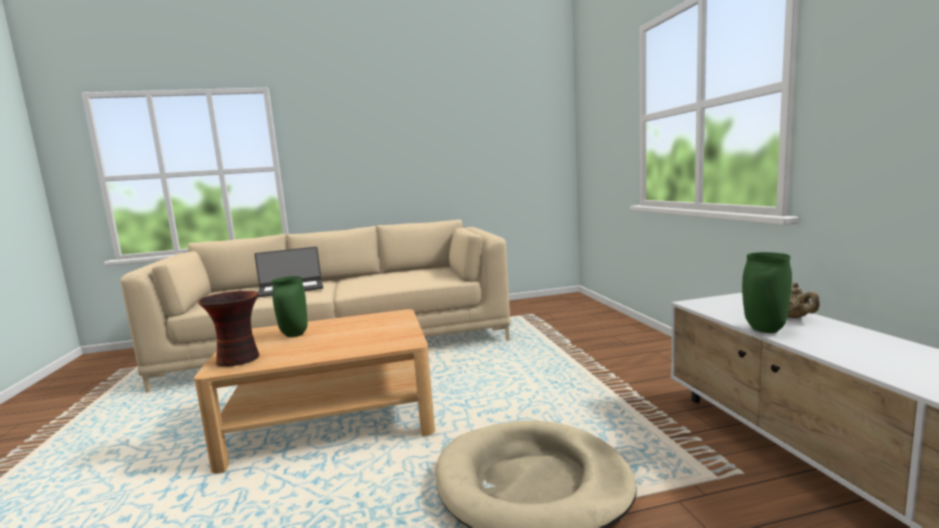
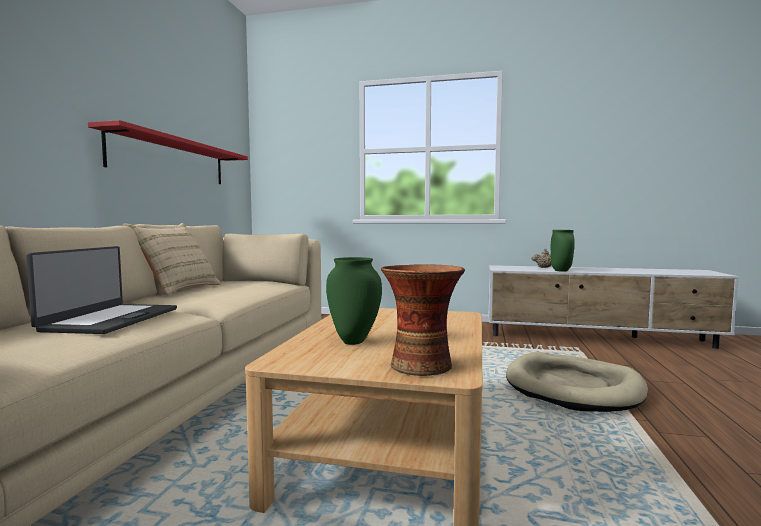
camera: 65 degrees left, 5 degrees down
(395, 271) = (178, 289): none -> beige pillow
(459, 163) = (171, 160): none -> red shelf

